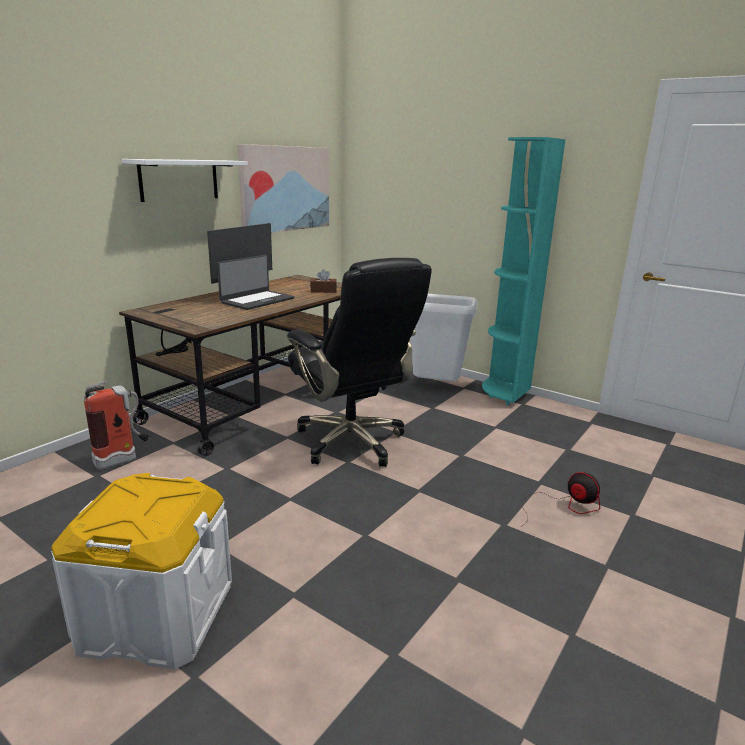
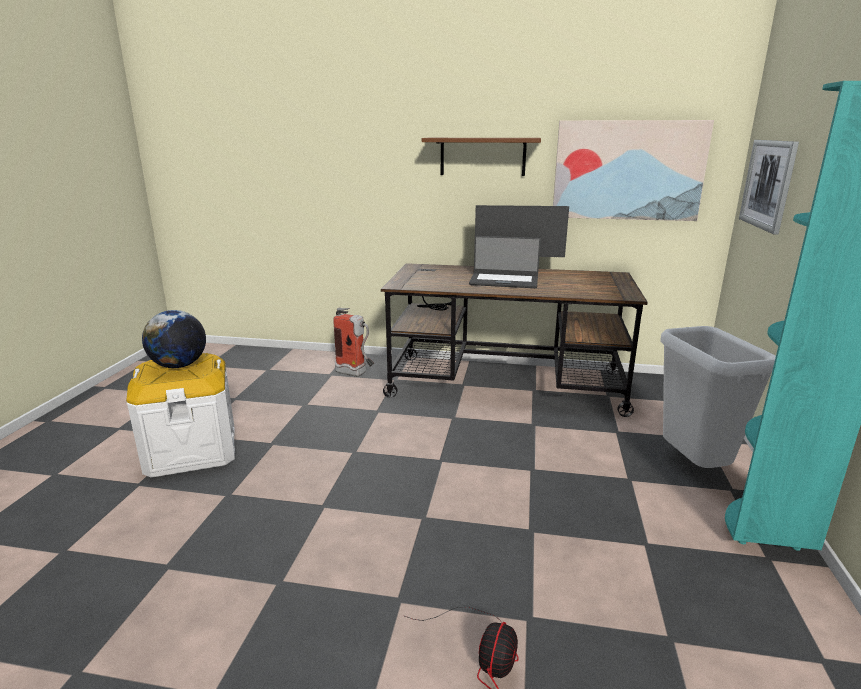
camera: 65 degrees right, 0 degrees up
(137, 502) = (179, 366): none -> globe
(179, 180) = (482, 156): white shelf -> brown shelf
(323, 291) = (588, 290): brown tissue box -> none
(351, 444) = (476, 452): black office chair -> none
(386, 194) = (768, 184): none -> picture

